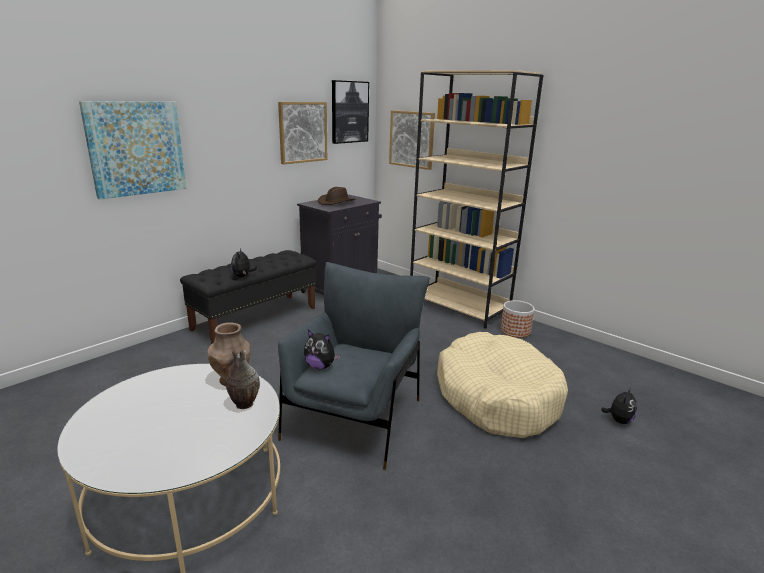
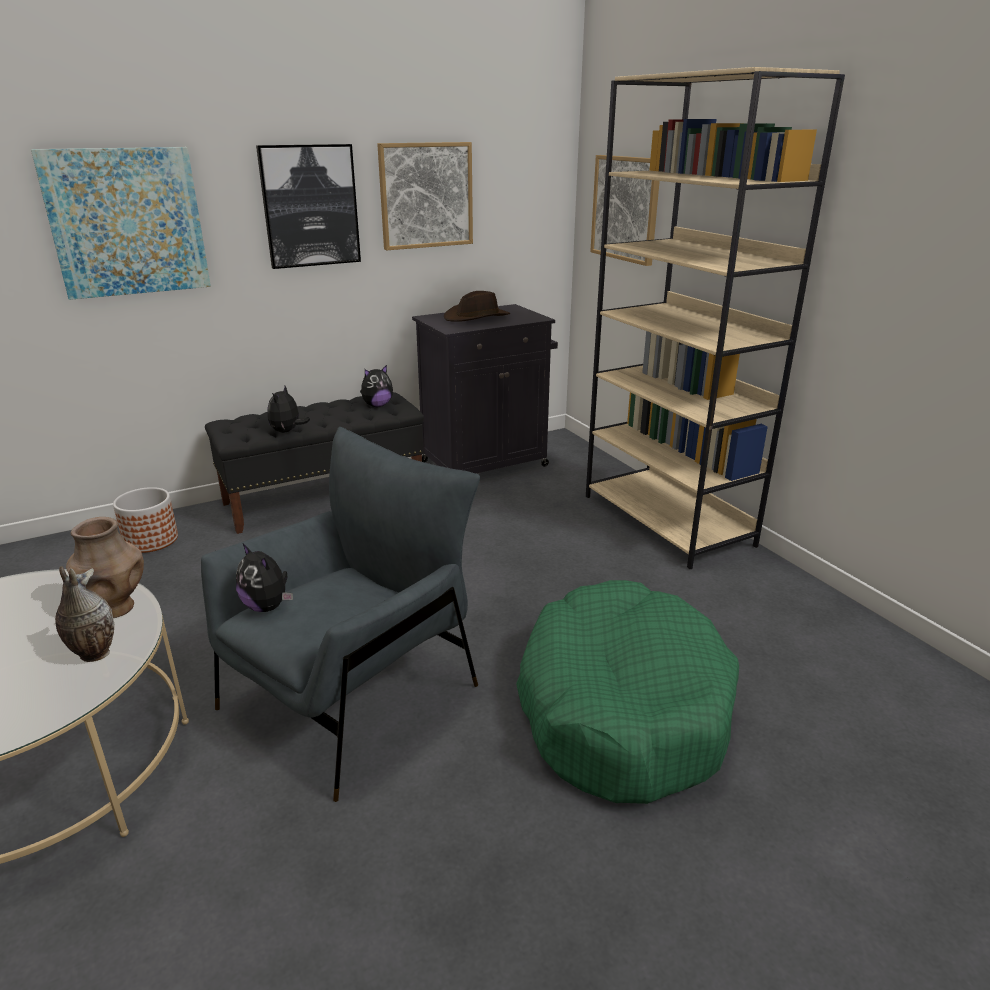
camera: 20 degrees right, 5 degrees up
(349, 112) = (521, 159): picture -> picture (310, 206)
(496, 397) = (621, 708): beige dog bed -> green dog bed
(515, 331) = (745, 582): planter -> planter (151, 540)
(618, 420) = (842, 812): plush toy -> plush toy (377, 405)

